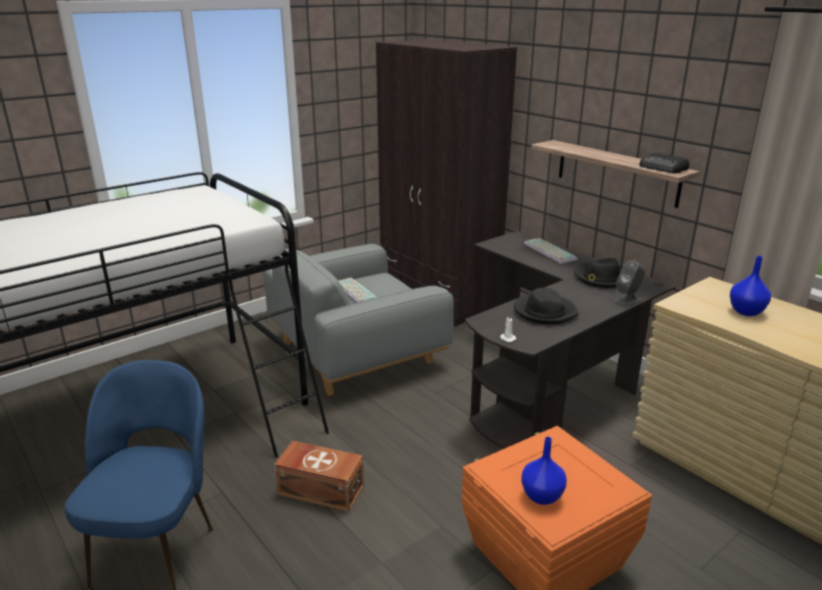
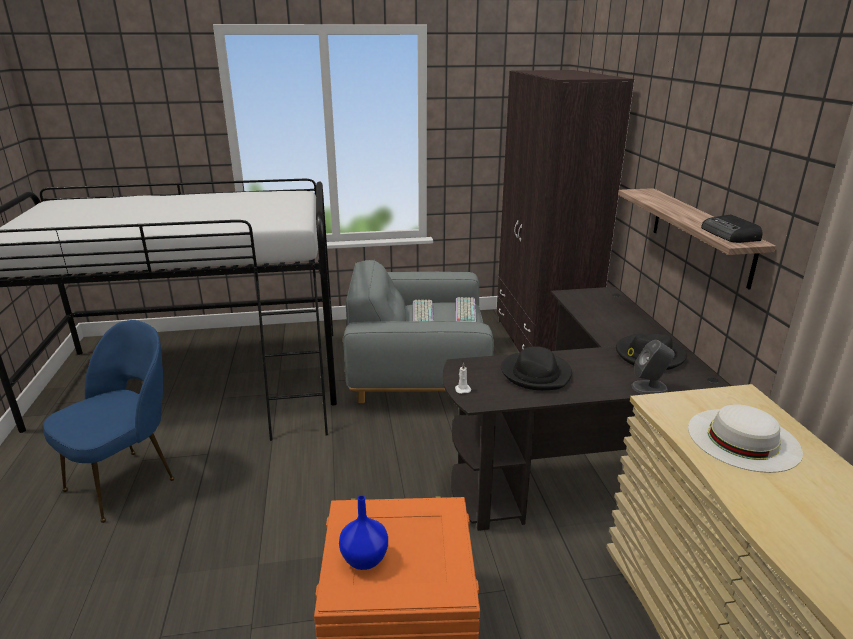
camera: 30 degrees right, 0 degrees up
(320, 489) = (275, 480): brown storage box -> none
(548, 251) = (621, 314): keyboard -> keyboard (464, 311)
(746, 312) = (743, 439): blue vase -> white hat

